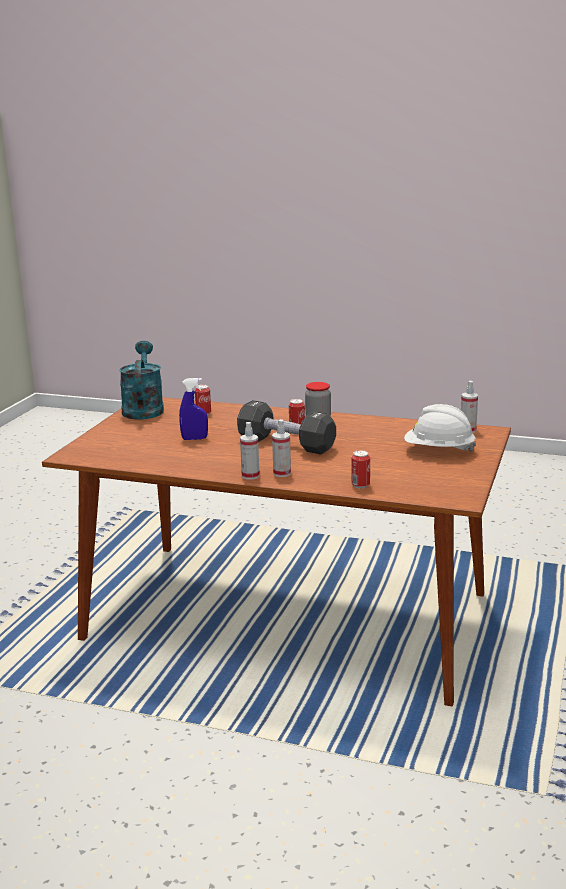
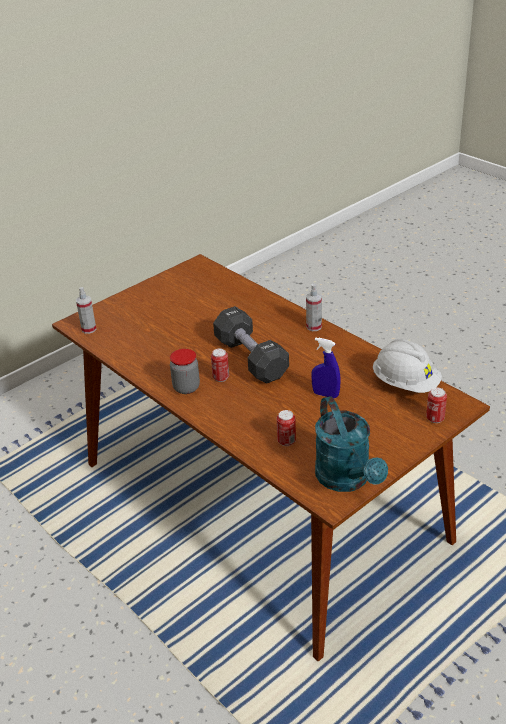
camera: 150 degrees left, 15 degrees up
(143, 409) = (347, 480): turquoise watering can -> turquoise watering can turned 45 degrees counterclockwise
(282, 473) = (288, 322): spray bottle -> none
(360, 485) = (245, 294): can -> can (435, 418)
(438, 451) = (146, 312): white hard hat -> white hard hat (405, 384)

